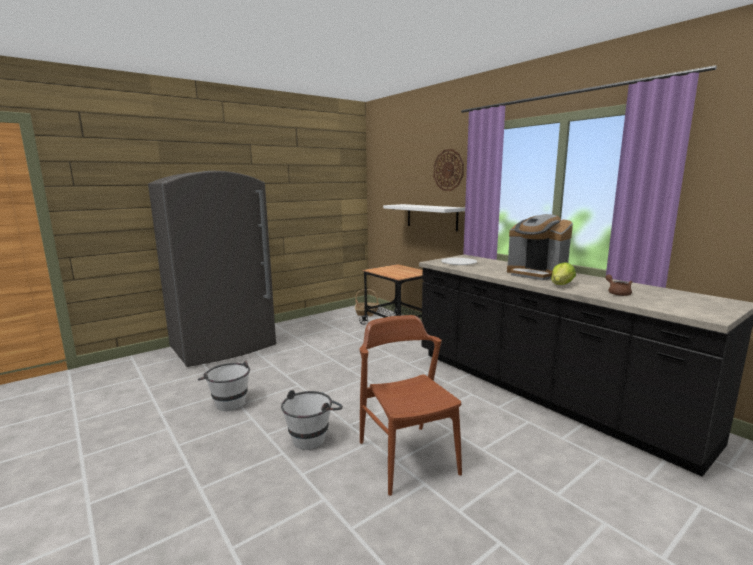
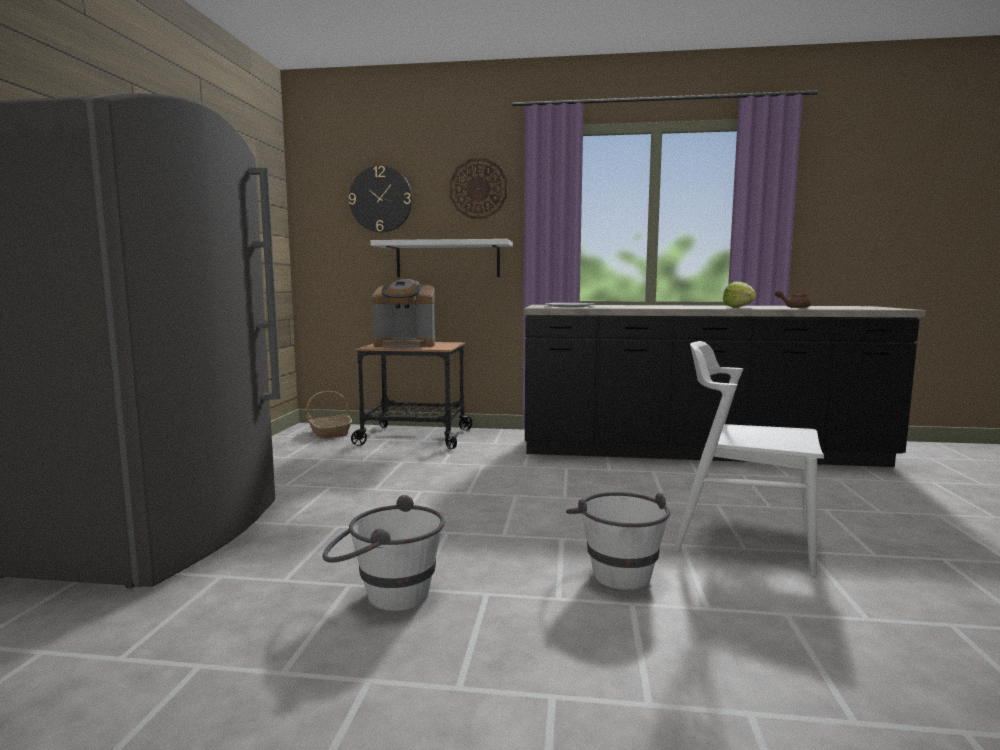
camera: 45 degrees left, 5 degrees down
(402, 177) = (381, 199): none -> wall clock
(407, 457) = (743, 540): brown chair -> white chair
(536, 274) = (681, 306): coffee machine -> coffee machine (405, 345)

